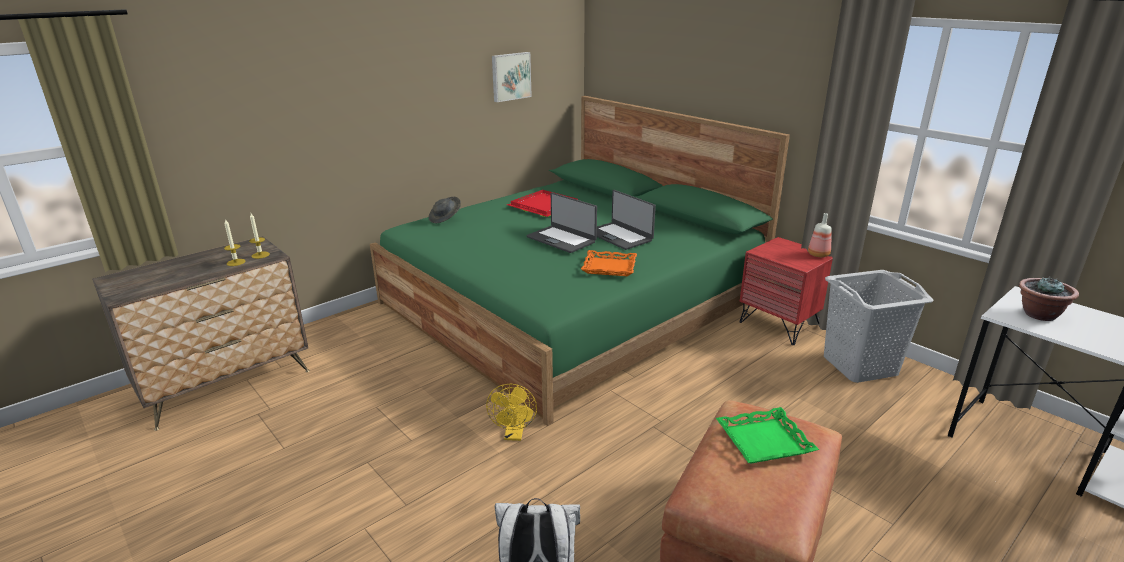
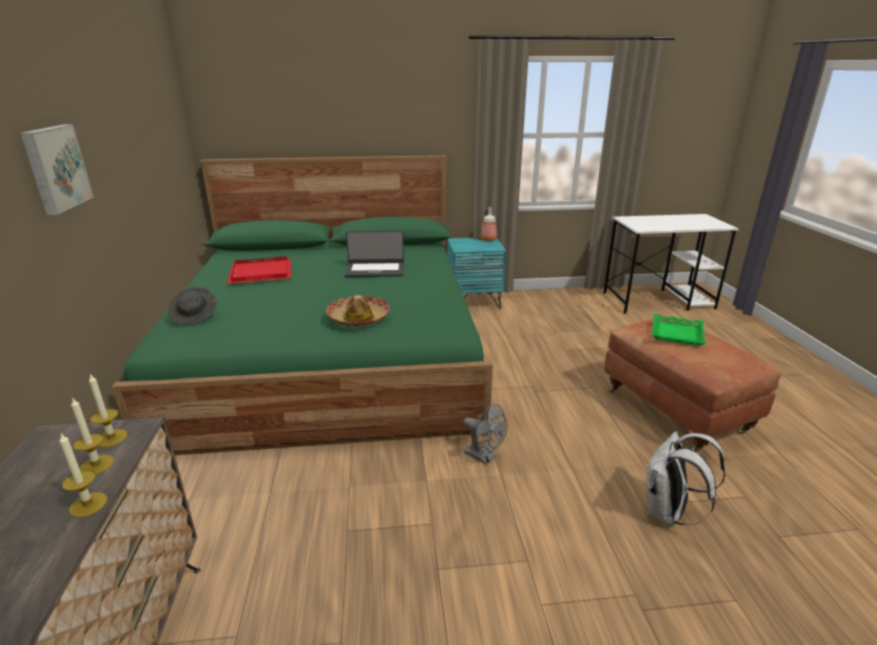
camera: 55 degrees left, 0 degrees up
(204, 274) = (88, 504): none -> candle
(510, 76) = (153, 141): picture -> picture (55, 168)
(514, 435) = (484, 457): yellow fan -> grey fan
(515, 264) = (358, 318): none -> hat
(561, 239) = (343, 288): laptop -> none
(609, 267) = (422, 290): orange tray -> none
(780, 324) = (474, 301): red nightstand -> turquoise nightstand
(860, 366) = (543, 302): grey laundry basket -> none
(1038, 314) = (646, 224): potted plant -> none

